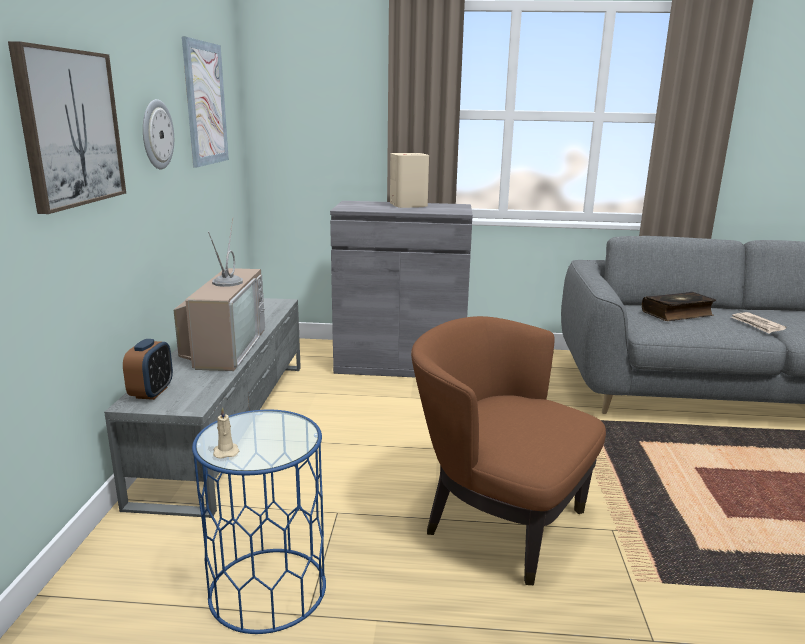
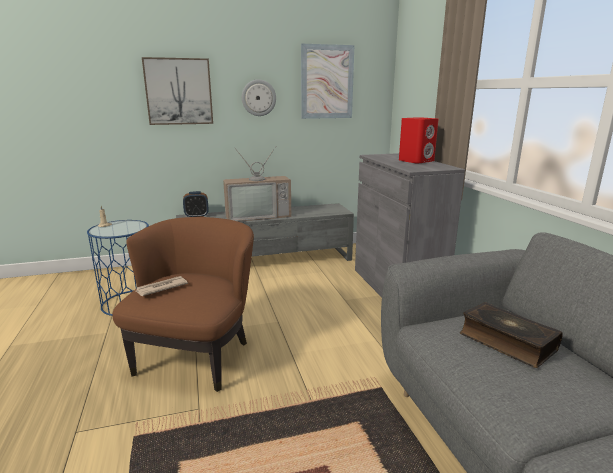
camera: 70 degrees right, 0 degrees up
(408, 205) = (416, 161): beige speaker -> red speaker
(757, 325) = (560, 413): newspaper -> newspaper (161, 288)

